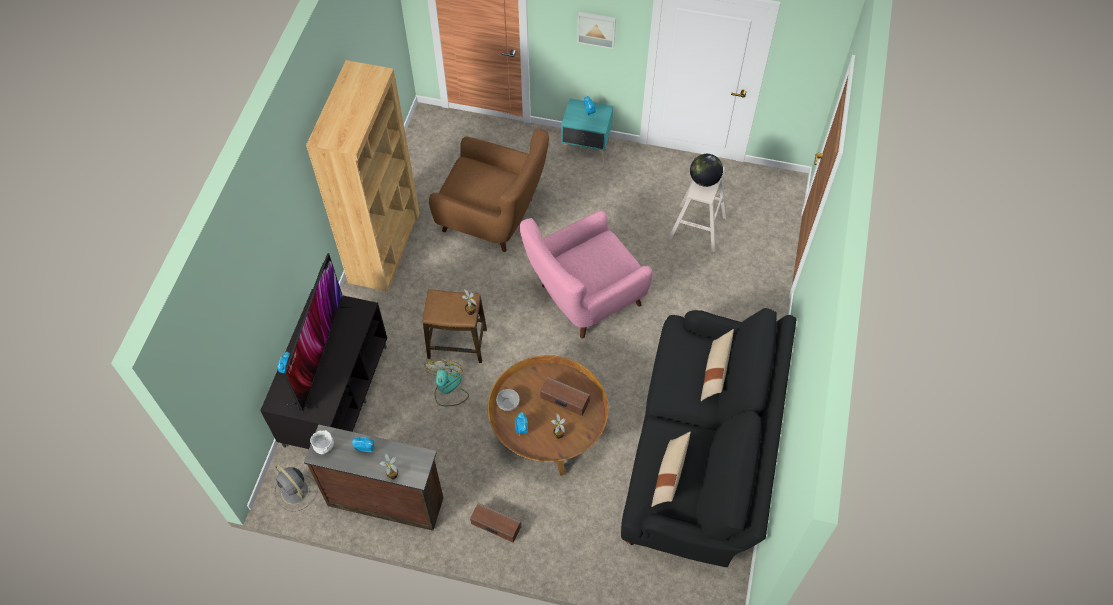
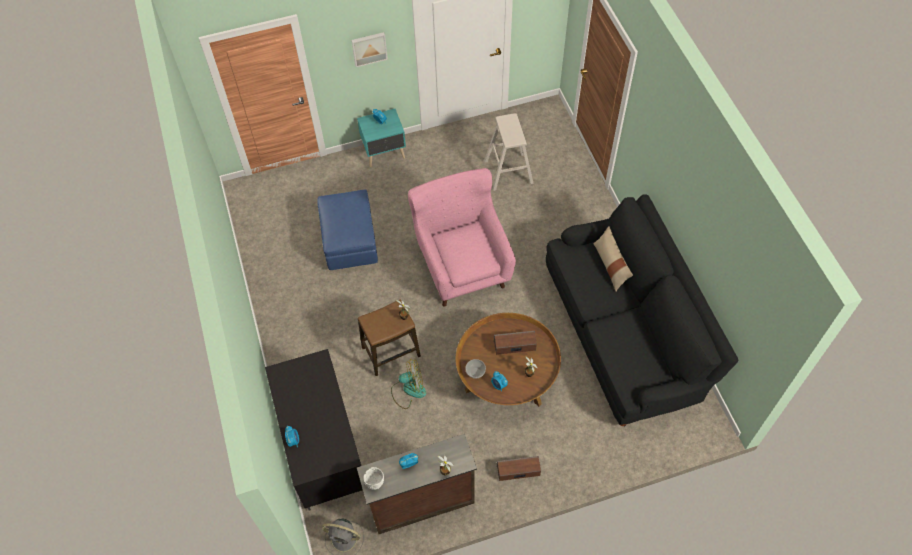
camera: 30 degrees left, 0 degrees up
(320, 354) = (311, 414): television -> none
(384, 247) = (278, 308): brown bookcase -> none
(448, 388) = (408, 390): fan -> fan turned 105 degrees clockwise
(493, 218) = (350, 241): brown armchair -> blue ottoman
(584, 297) = (462, 265): pink armchair -> pink armchair turned 135 degrees clockwise
(669, 475) = (632, 356): beige pillow -> none
(704, 180) = (509, 129): globe -> none

